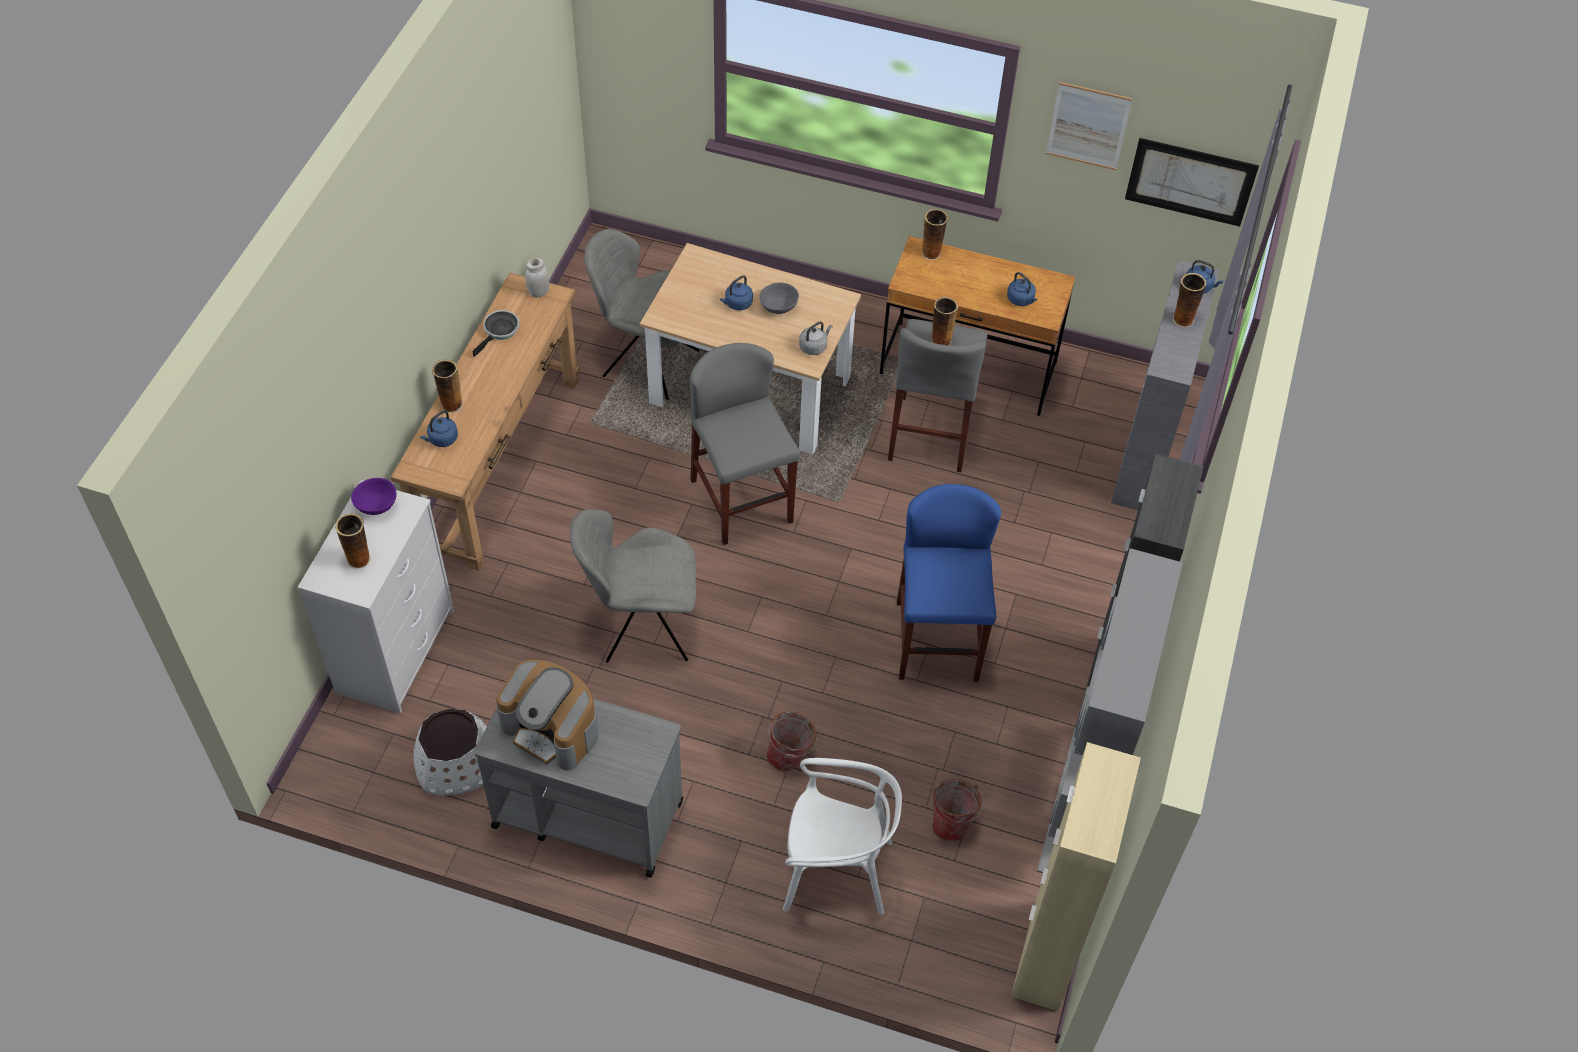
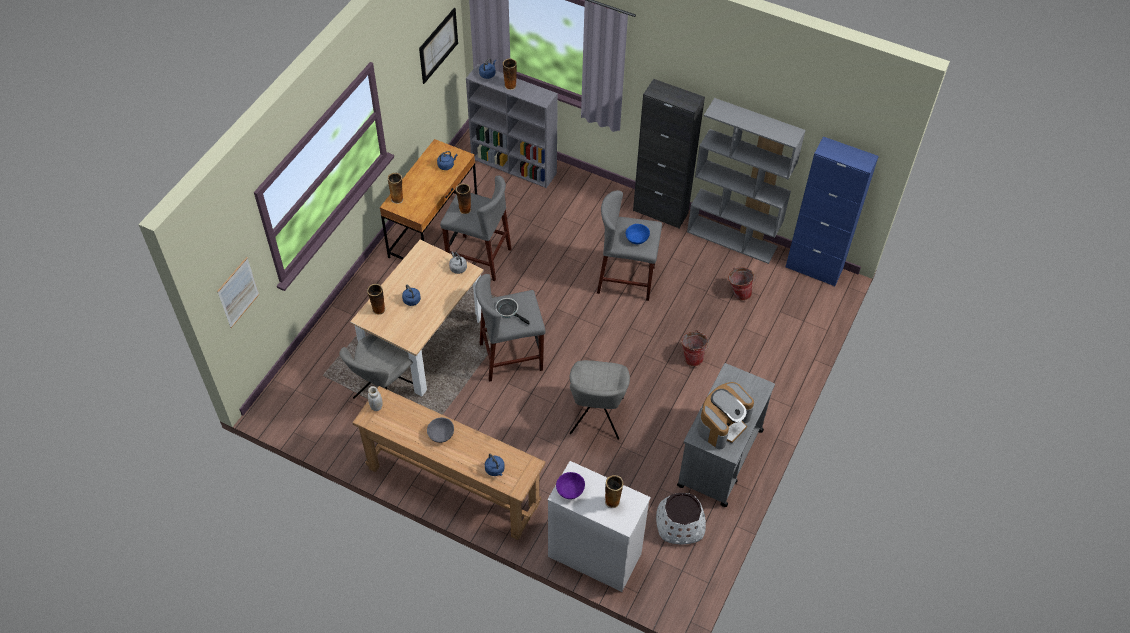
camera: 80 degrees left, 0 degrees up
(451, 404) = (465, 463): vase -> vase (378, 310)
(500, 331) = (406, 431): frying pan -> frying pan (509, 311)
(779, 306) = (420, 280): grey bowl -> grey bowl (441, 434)
(836, 870) = (763, 346): white chair -> none
(937, 641) = (626, 279): blue stool -> grey stool
(941, 580) = (637, 238): none -> blue bowl
(1046, 955) = (813, 269): beige cabinet -> blue cabinet
(1088, 126) = (403, 66): picture -> picture (238, 292)

